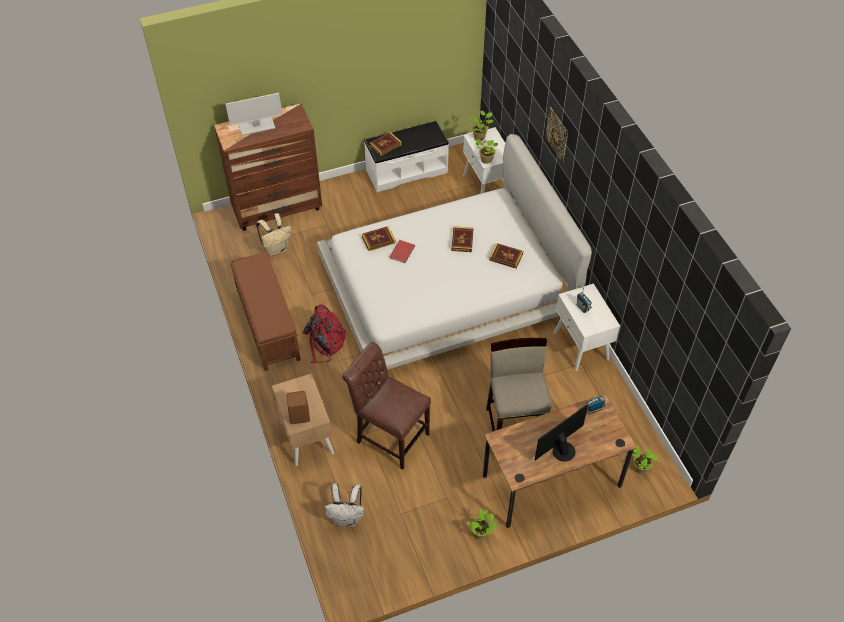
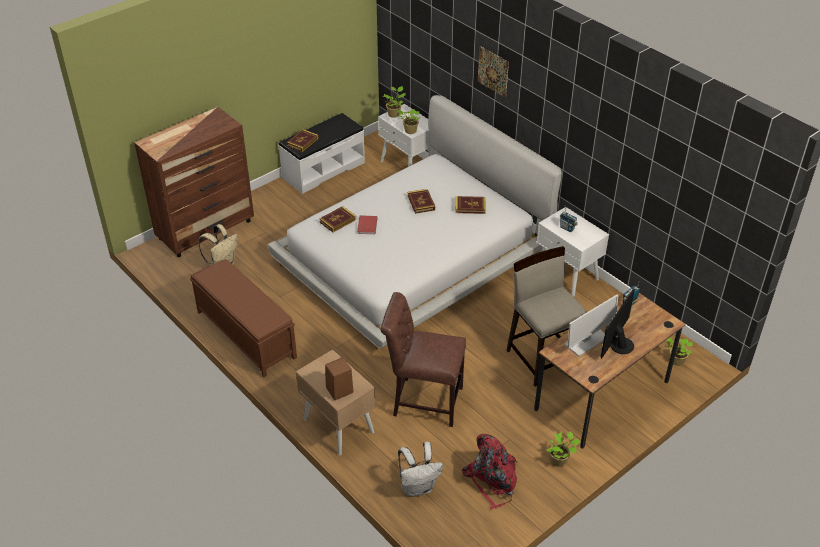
camera: 20 degrees left, 10 degrees down
(256, 127) = (181, 134): monitor -> monitor (586, 341)
(324, 342) = (314, 335): red backpack -> red backpack (492, 480)

